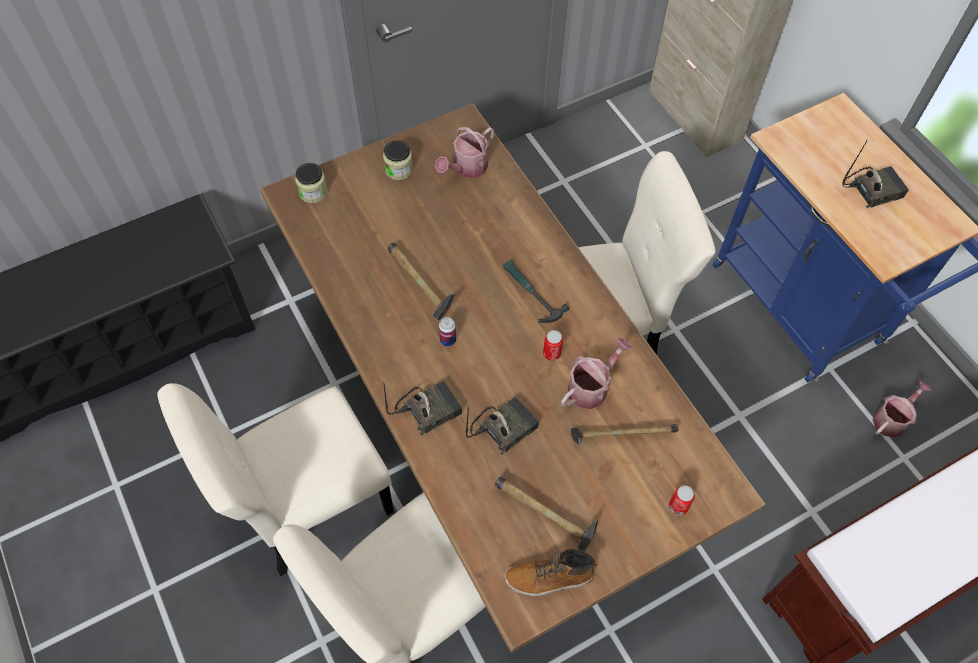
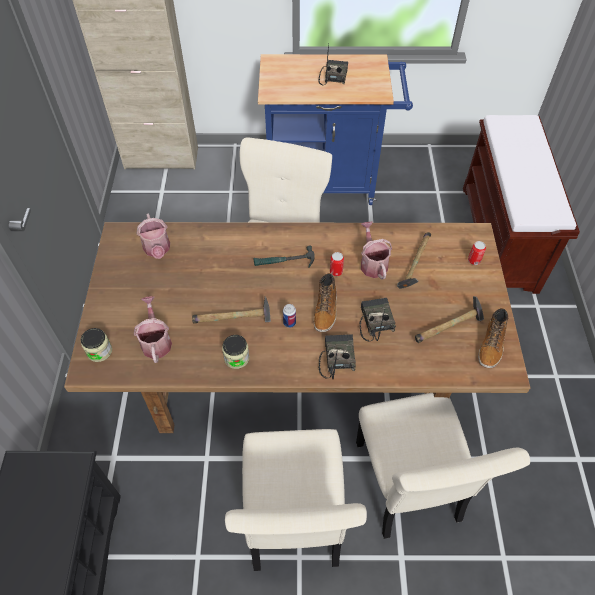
camera: 60 degrees left, 5 degrees down
(399, 169) = (125, 289): jar -> jar (236, 358)
(488, 368) = (326, 310): none -> boot
(892, 419) = (413, 184): watering can -> watering can (156, 341)

